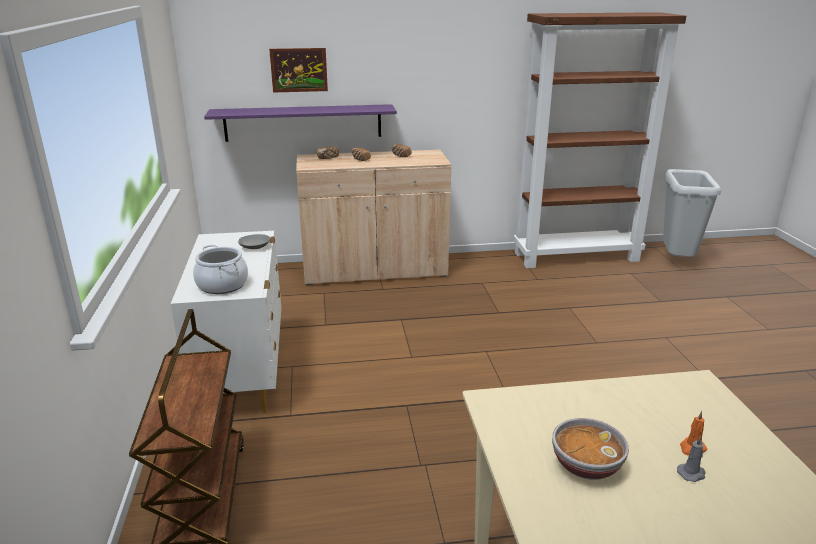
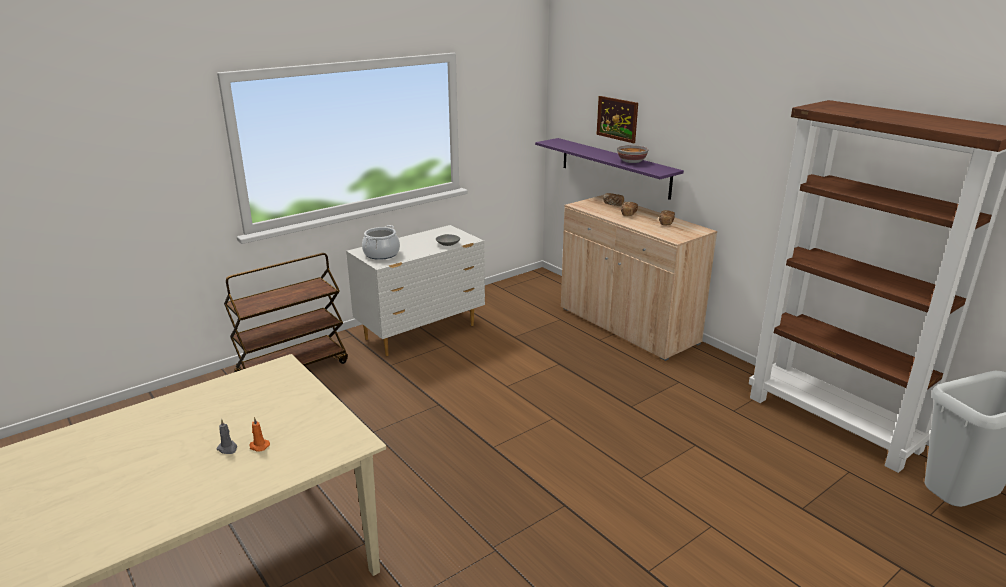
camera: 60 degrees right, 0 degrees up
(585, 465) = (222, 408): bowl -> bowl (631, 161)

